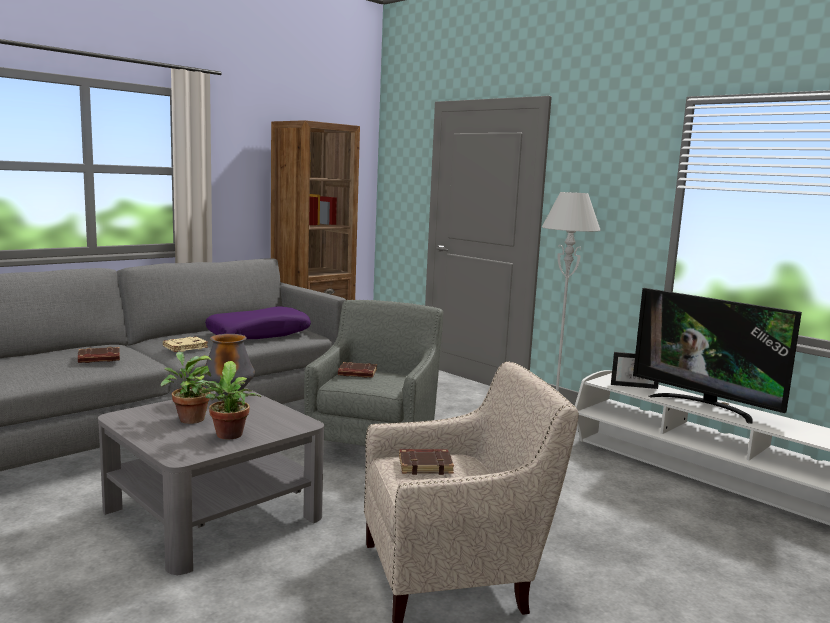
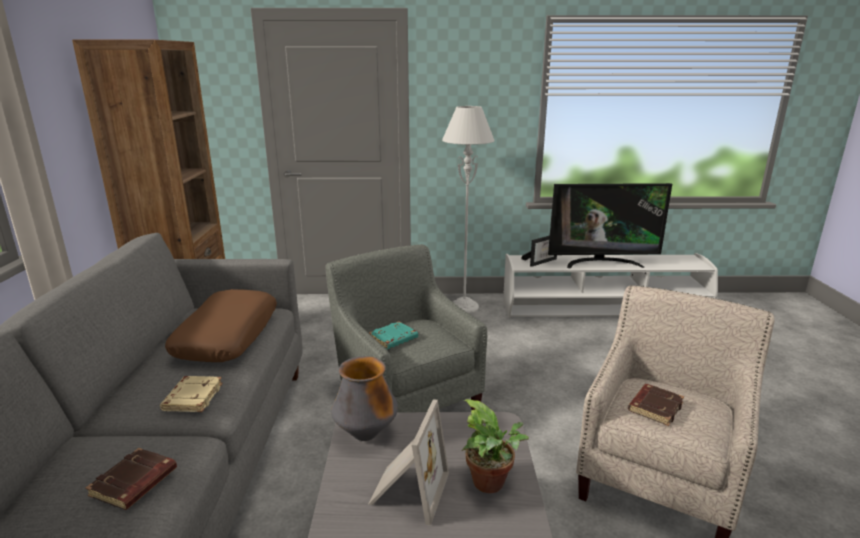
camera: 45 degrees left, 10 degrees up
(189, 418) = (407, 491): potted plant -> picture frame
(259, 334) = (227, 336): purple pillow -> brown pillow
(357, 373) = (393, 339): brown book -> turquoise book

